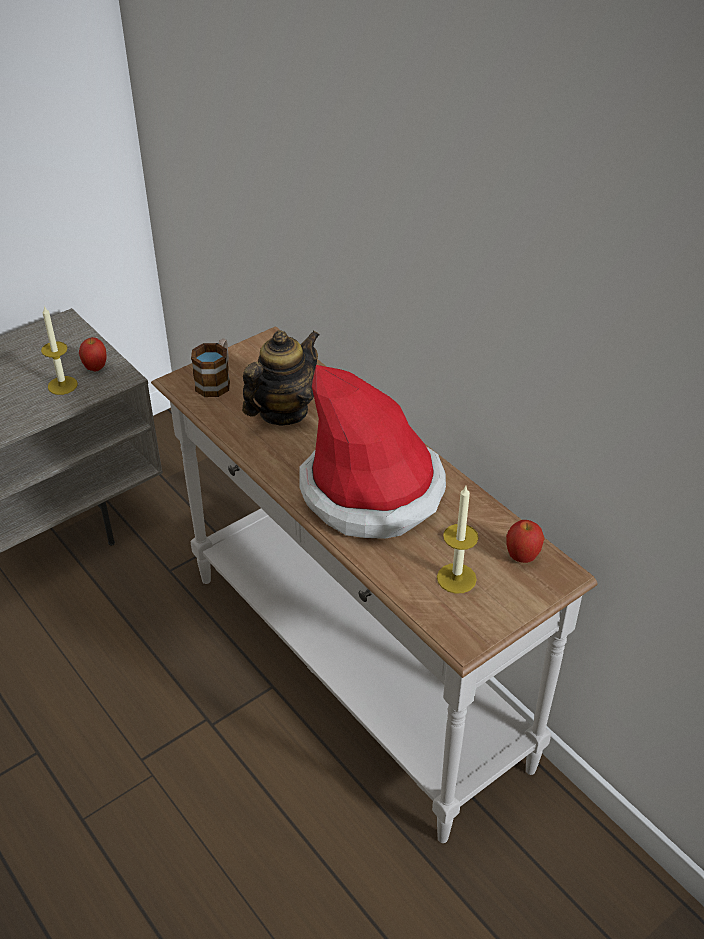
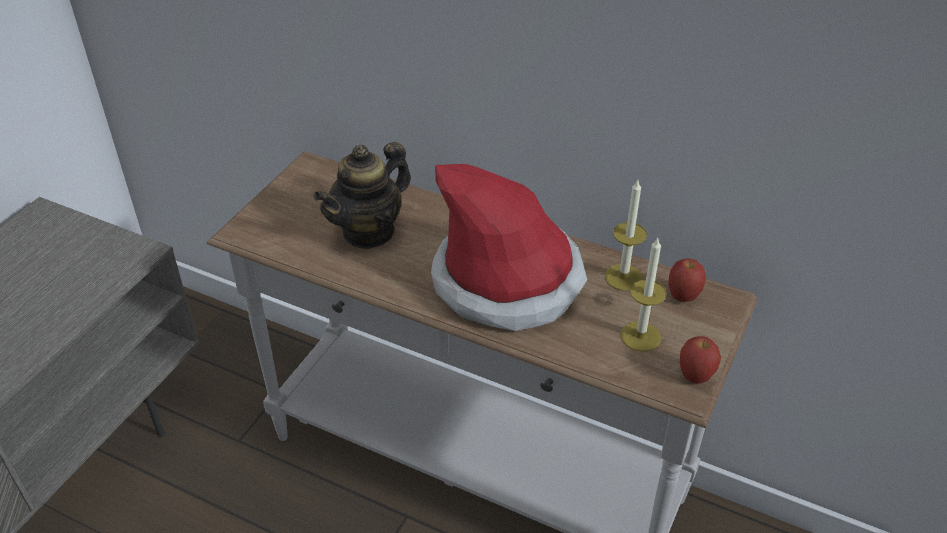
camera: 25 degrees left, 0 degrees up
(62, 385) = (78, 279): candle -> candle (623, 277)
(95, 368) = (106, 251): apple -> apple (695, 377)
(216, 381) = (279, 221): mug -> none
(283, 411) = (369, 231): teapot -> teapot turned 150 degrees counterclockwise

